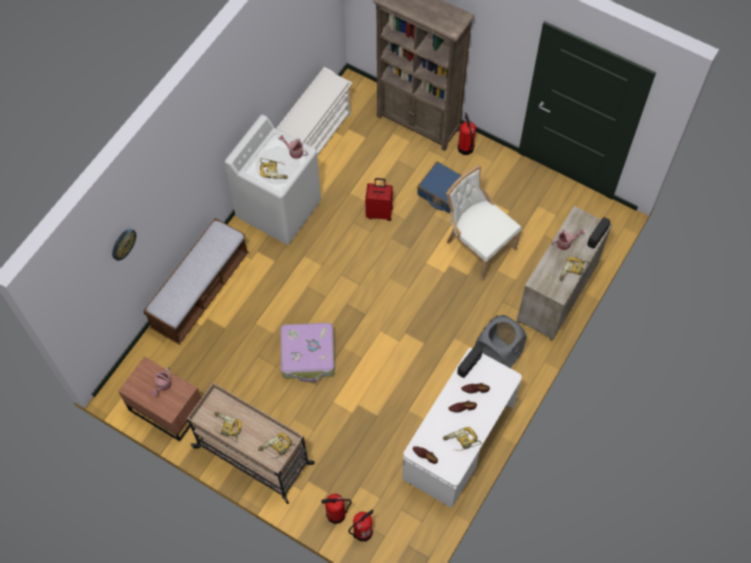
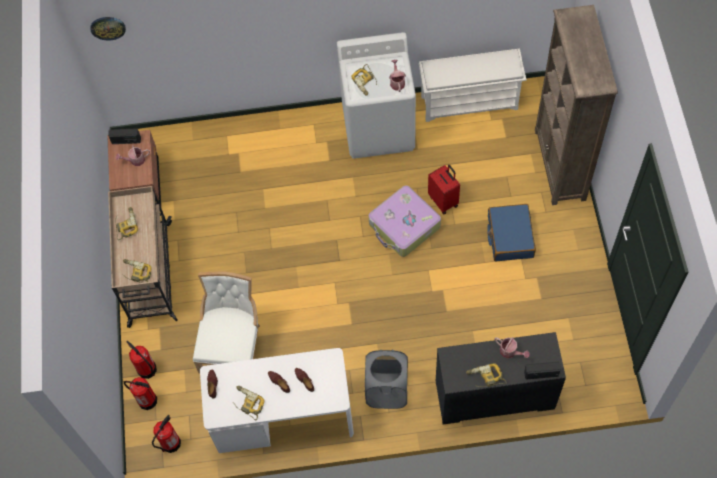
camera: 55 degrees right, 0 degrees up
(123, 244) = (180, 25): wall clock -> wall clock (108, 27)
(201, 291) = (257, 131): bench -> none
(308, 355) = (267, 247): suitcase -> suitcase (404, 226)
(465, 148) = (570, 219): fire extinguisher -> fire extinguisher (170, 443)
(469, 365) = (324, 359): radio -> radio (126, 140)
(477, 245) = (482, 298): white chair -> white chair (234, 348)
(557, 293) = (494, 396): beige dresser -> black dresser

